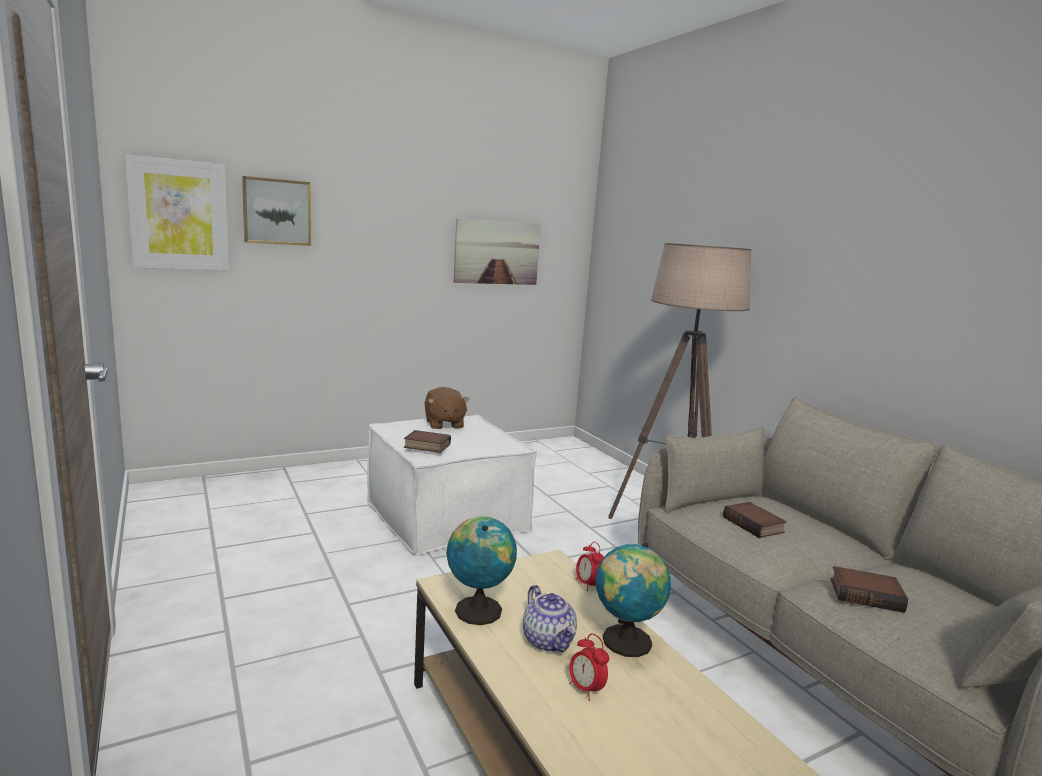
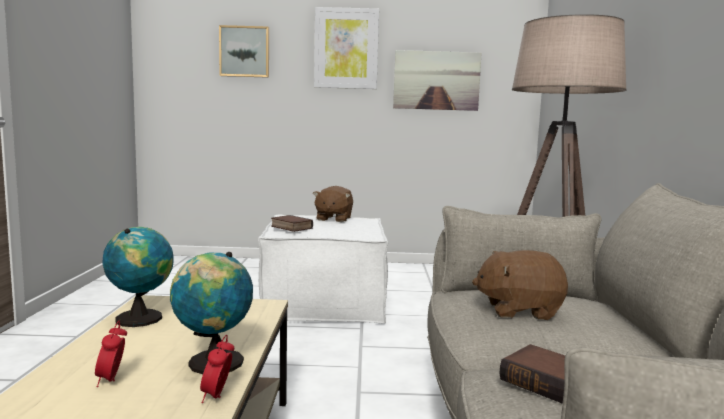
camera: 30 degrees right, 5 degrees down
(179, 215) = (178, 57): picture -> picture (346, 48)
(549, 641) = (151, 346): teapot -> none
(587, 584) = (263, 323): alarm clock -> alarm clock (217, 397)
(755, 525) = (519, 310): book -> brown plush toy

